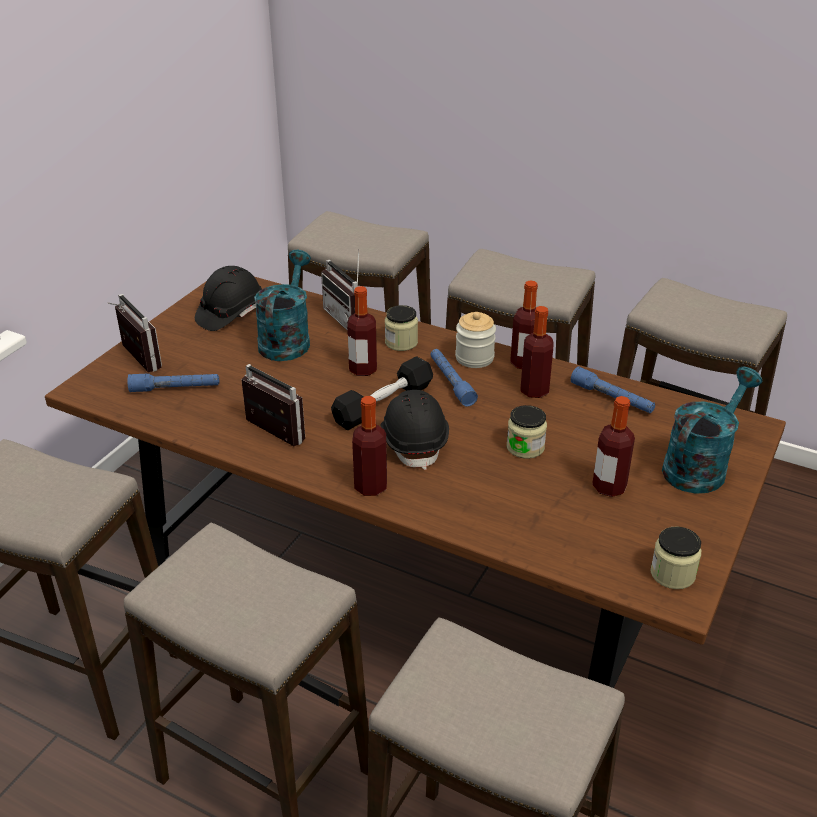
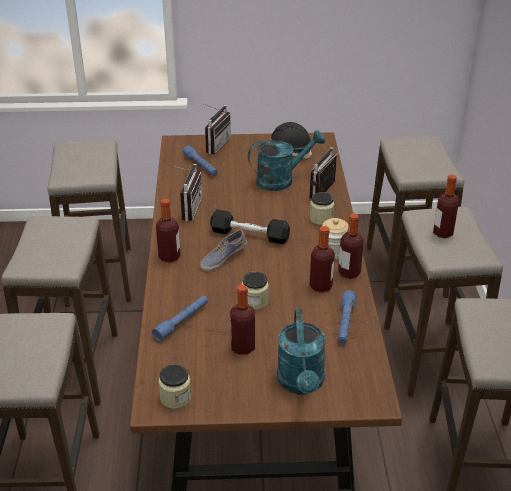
camera: 60 degrees right, 0 degrees up
(363, 369) = (278, 215): bottle -> bottle (443, 233)
(414, 442) = (223, 258): black hard hat -> shoe
(451, 382) = (297, 251): blue flashlight -> blue flashlight (182, 322)
(700, 466) = (302, 384): turquoise watering can -> turquoise watering can turned 75 degrees clockwise

